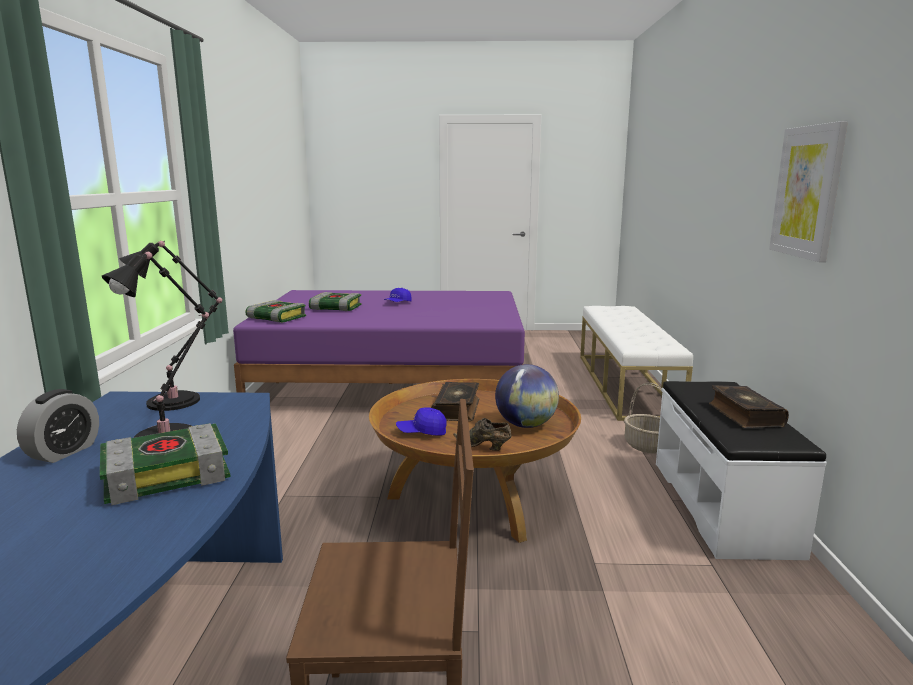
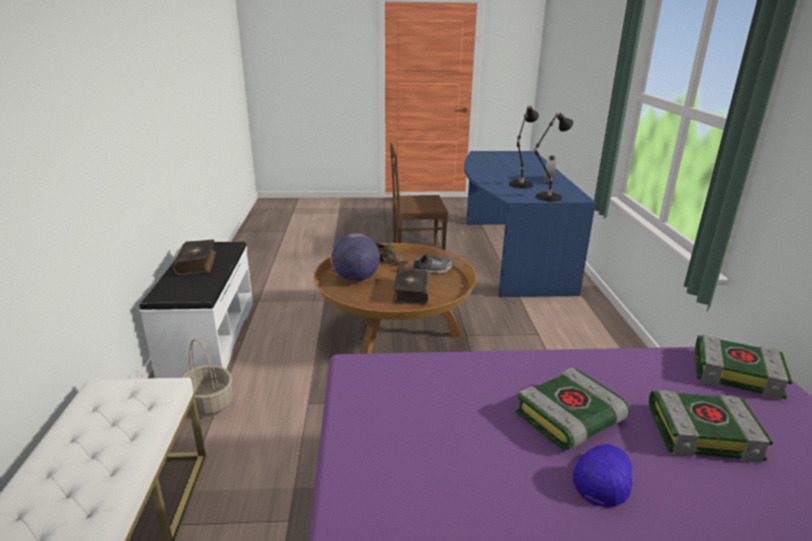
camera: 175 degrees right, 10 degrees up
(168, 473) = (497, 176): book -> book (569, 419)
(422, 432) = (431, 271): blue cap -> shoe
(807, 192) = (120, 102): picture -> none

